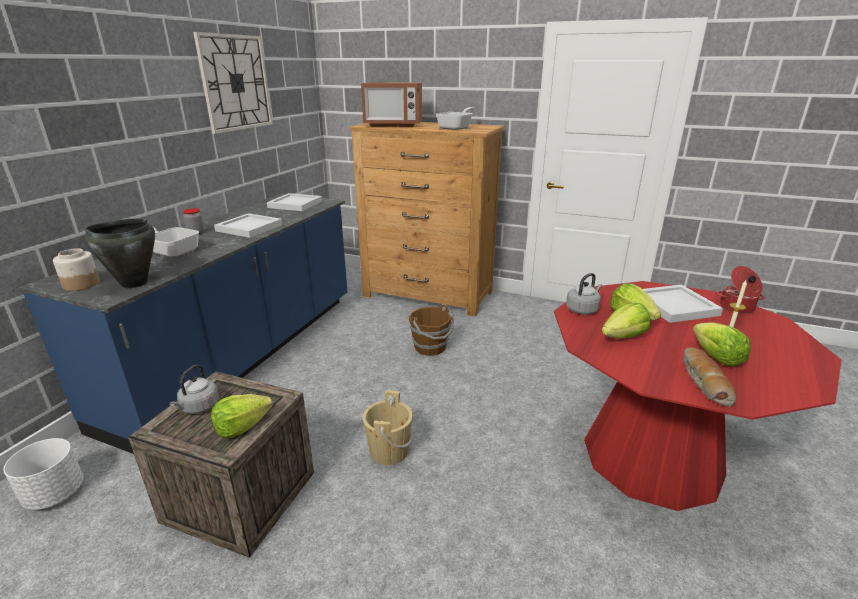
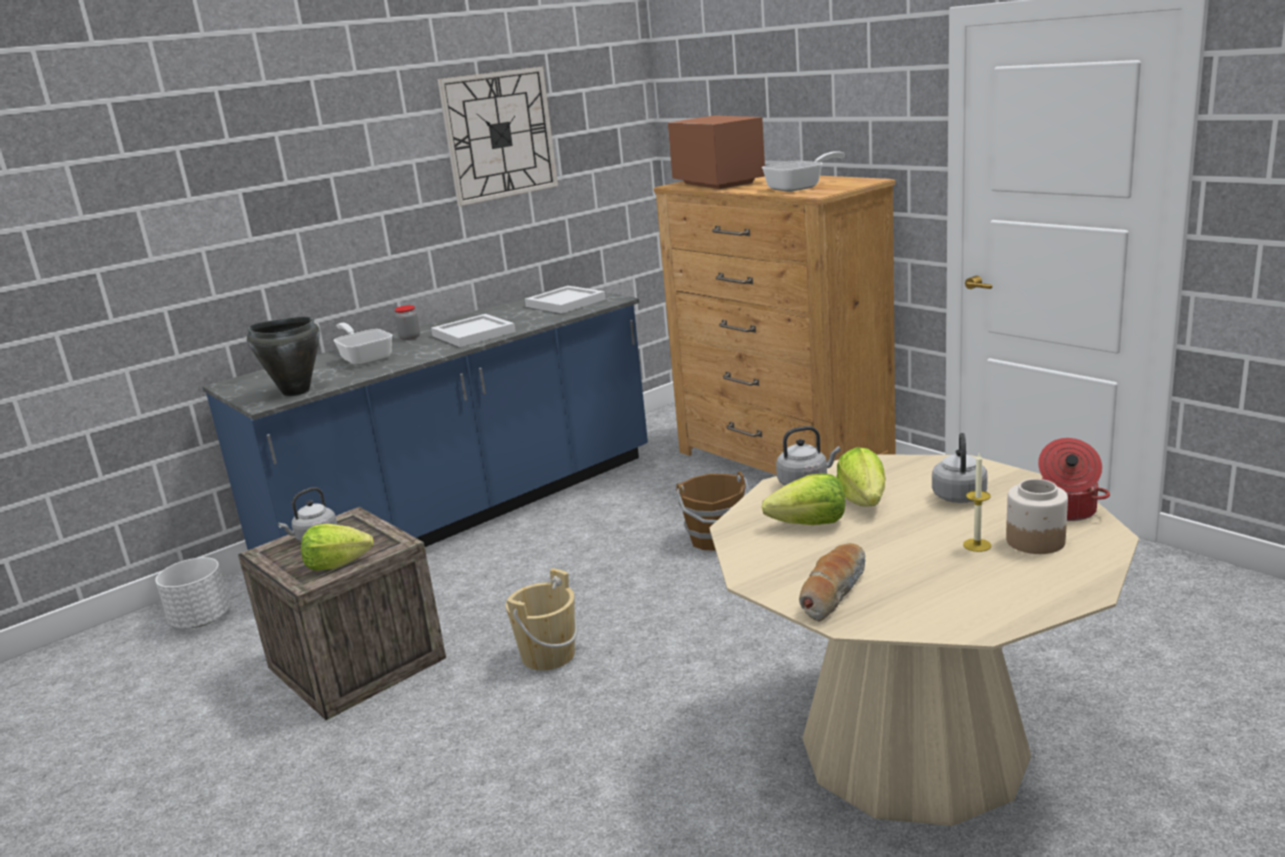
camera: 30 degrees right, 5 degrees down
(81, 284) = (252, 388): jar -> jar (1034, 541)
(393, 125) = (718, 183): microwave -> microwave turned 150 degrees counterclockwise
(651, 456) = (913, 747): red dining table -> beige dining table
(673, 305) = (959, 495): white tray -> grey kettle
(715, 357) = (904, 567): lettuce -> none

